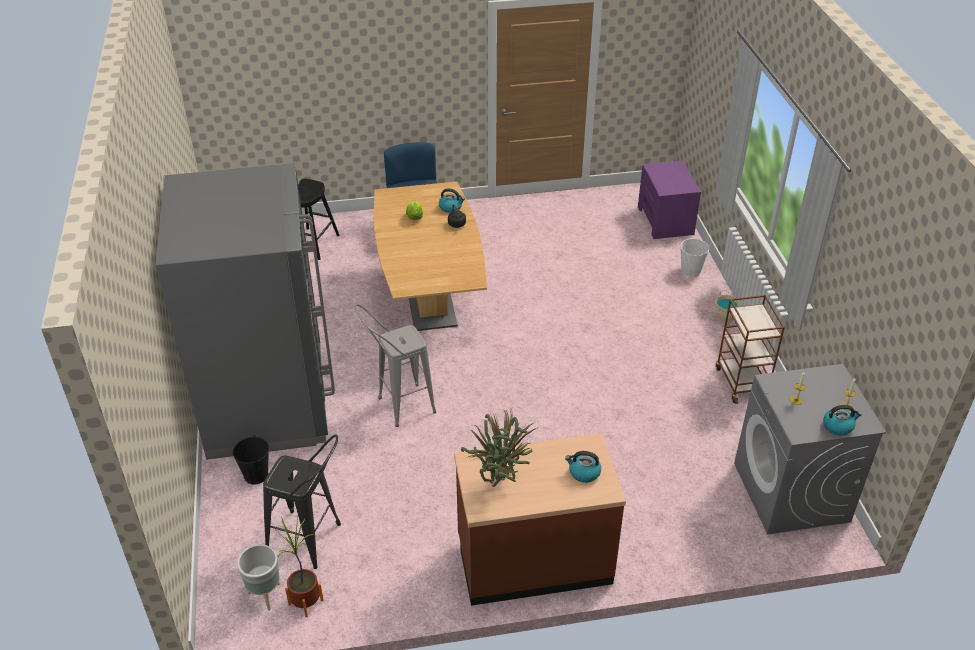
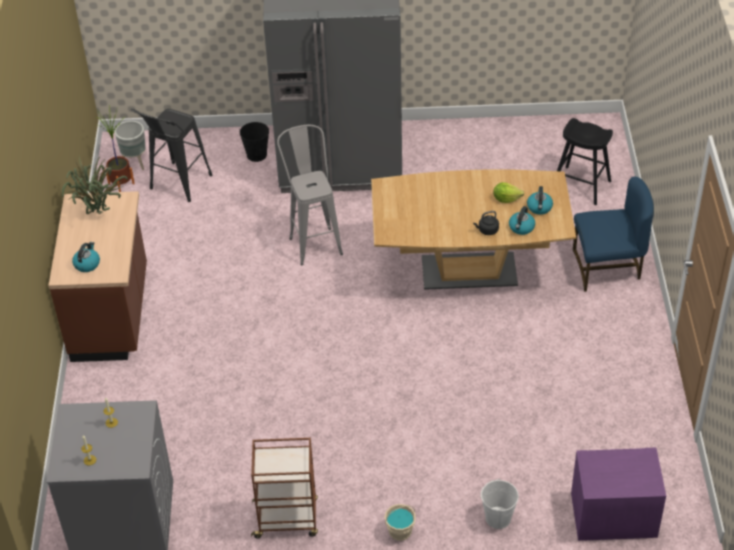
camera: 100 degrees right, 5 degrees up
(838, 426) = (67, 445): kettle -> kettle (539, 208)

